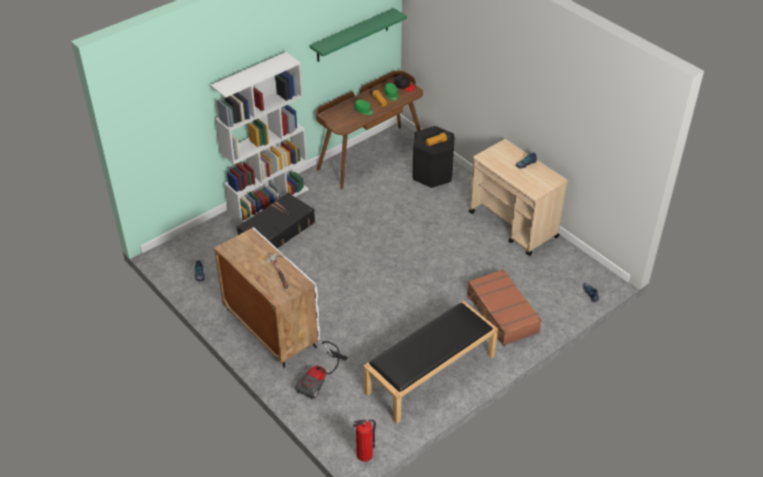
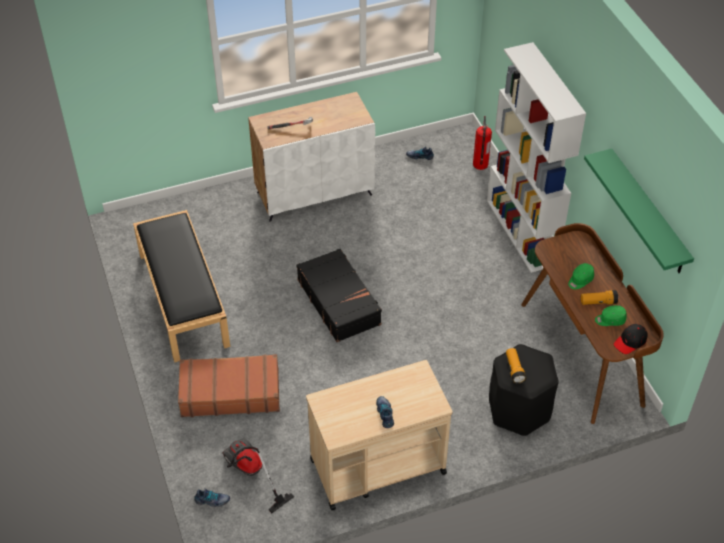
camera: 110 degrees right, 5 degrees up
(276, 231) = (464, 227): black suitcase -> black suitcase (339, 302)
(320, 380) = (225, 214): vacuum cleaner -> vacuum cleaner (250, 474)
(365, 454) = (121, 223): fire extinguisher -> fire extinguisher (480, 164)

